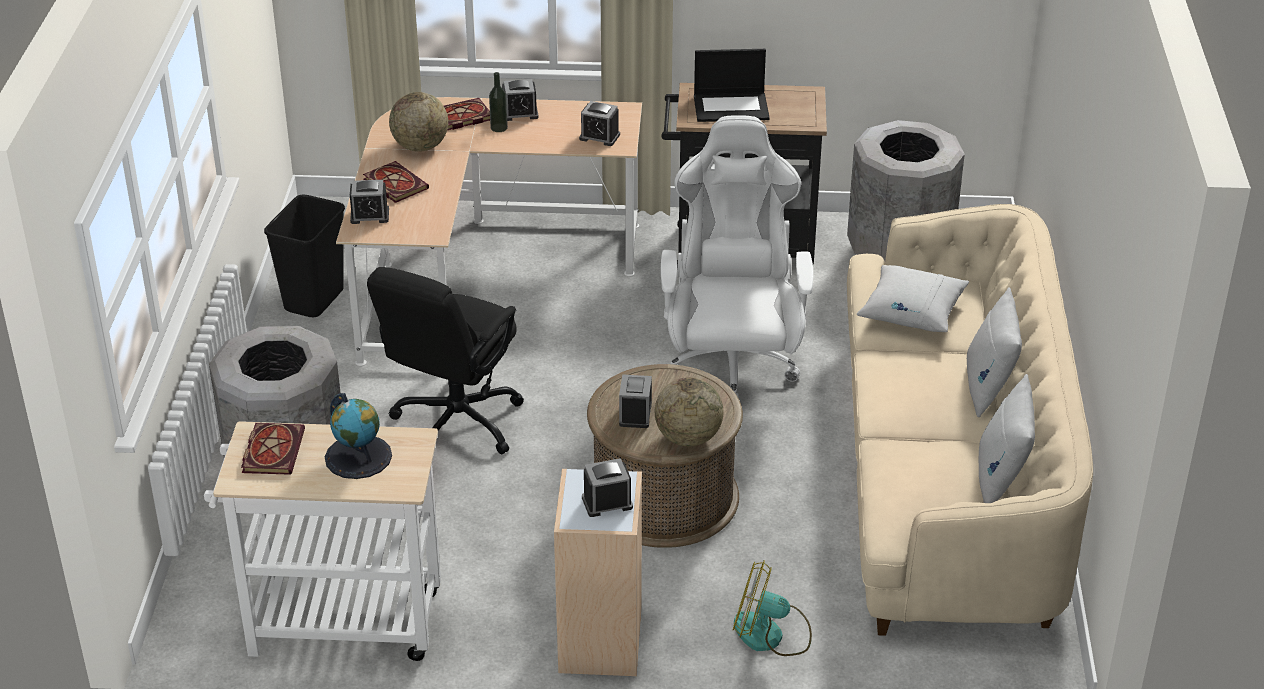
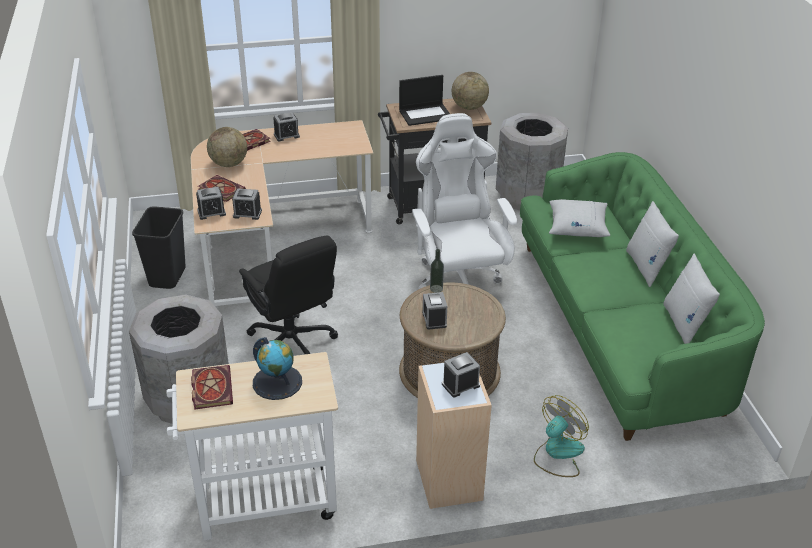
camera: 15 degrees left, 0 degrees up
(454, 428) = (293, 348): black office chair -> black office chair turned 45 degrees counterclockwise
(499, 128) = (276, 146): bottle -> bottle (436, 288)
(599, 137) = (344, 144): alarm clock -> alarm clock (247, 213)
(688, 438) = (476, 330): globe -> globe (469, 107)
(770, 635) = (558, 453): fan -> fan turned 135 degrees clockwise
(947, 475) = (619, 327): beige sofa -> green sofa

